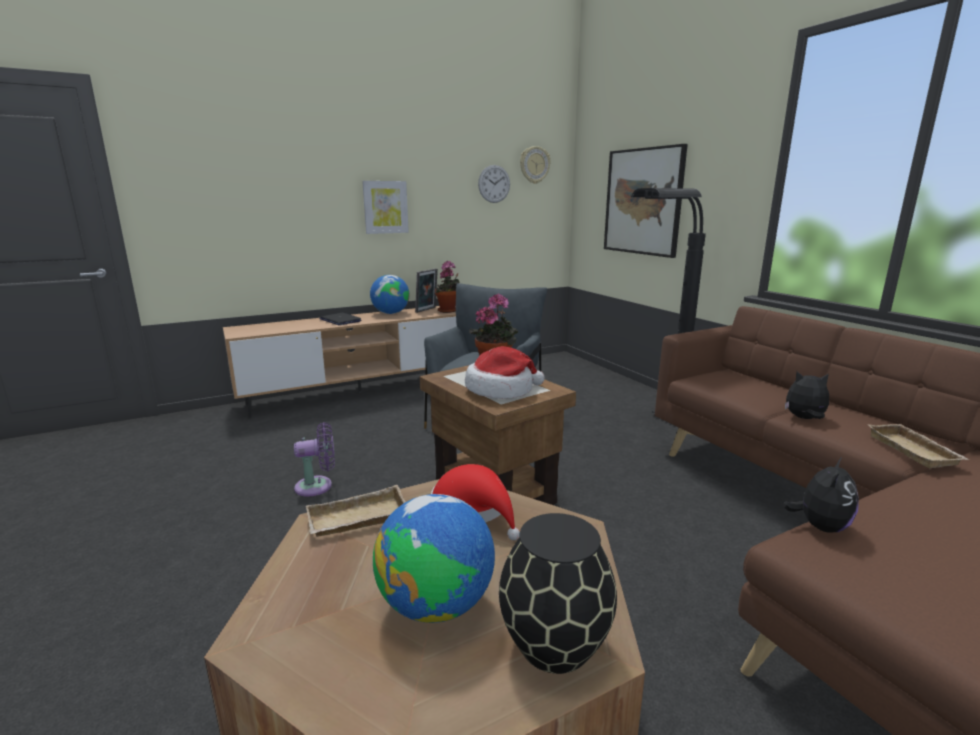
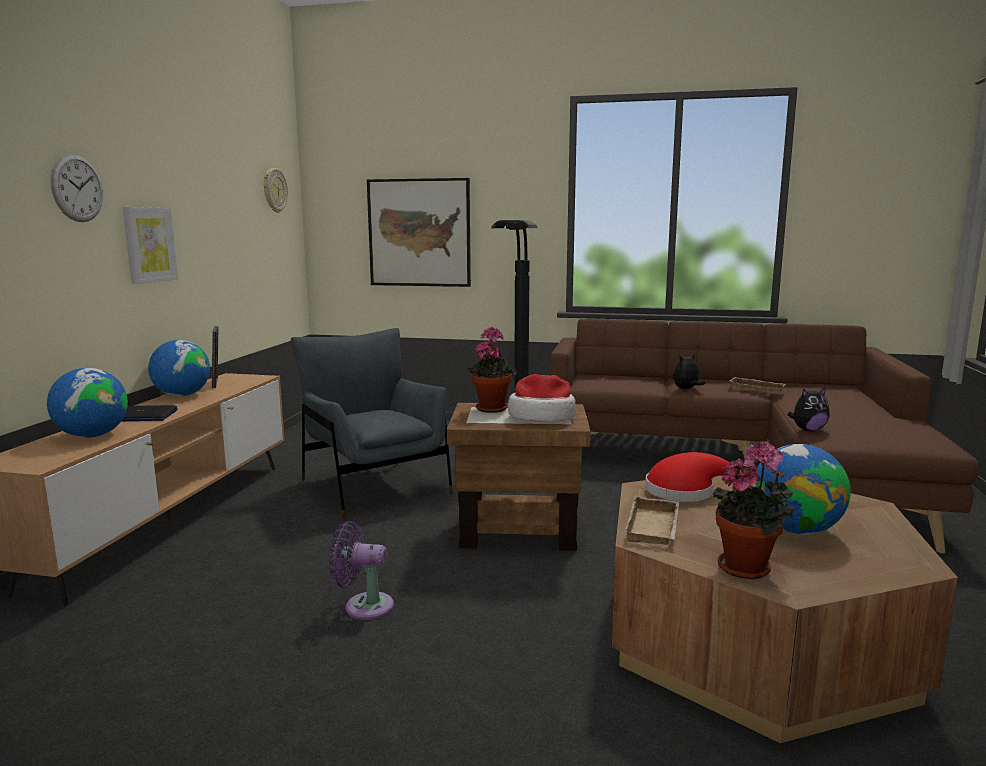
camera: 50 degrees left, 5 degrees down
(294, 325) = (92, 436): none -> globe
(318, 486) = (364, 606): purple fan -> purple fan turned 105 degrees counterclockwise
(448, 311) = (249, 379): potted plant -> potted plant (748, 568)
(494, 184) = (245, 212): wall clock -> wall clock (77, 188)
(555, 646) = (859, 513): black vase -> none
(819, 526) = (808, 430): plush toy -> plush toy turned 90 degrees clockwise

